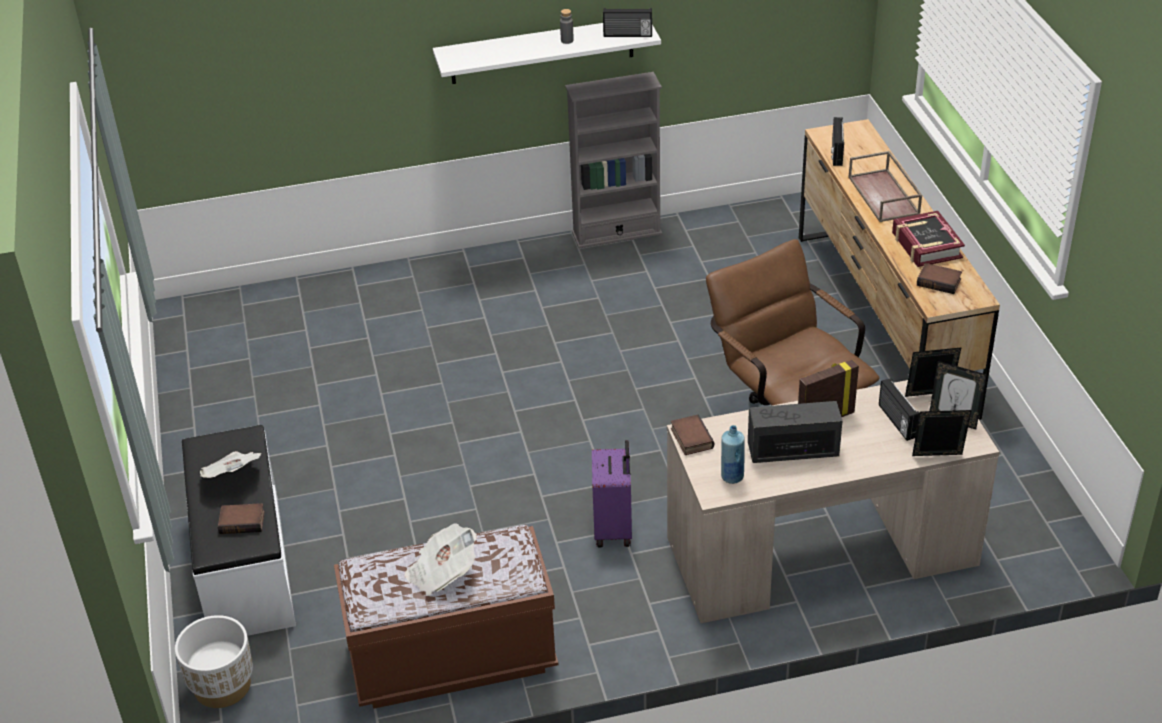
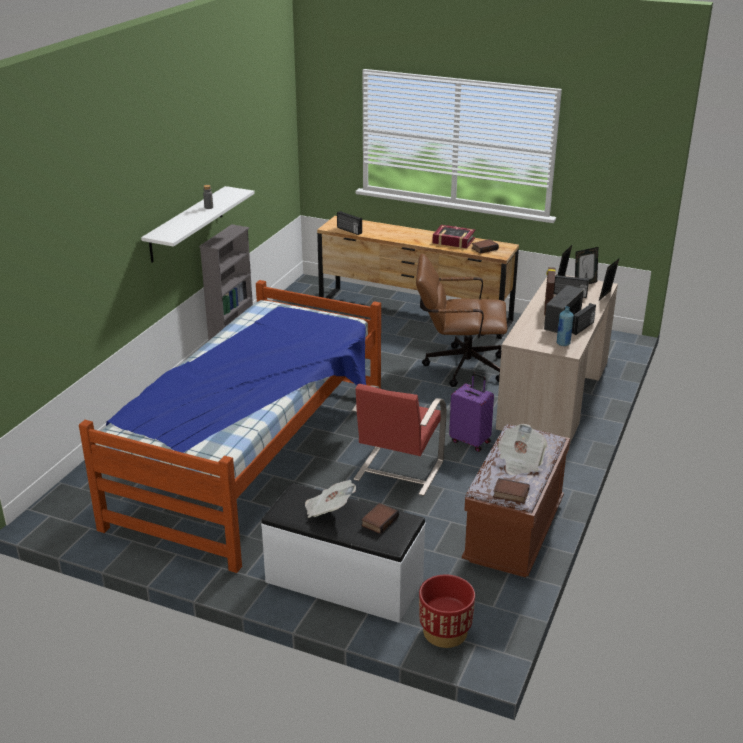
camera: 55 degrees left, 10 degrees down
(222, 686) = (445, 632): white planter -> red planter
(406, 381) = (254, 457): none -> bed
(486, 501) = (397, 471): none -> red chair
(627, 35) = (234, 194): radio -> radio (582, 327)
(690, 438) = (520, 342): book -> book (510, 494)
(884, 196) = (401, 234): brown tray -> none

